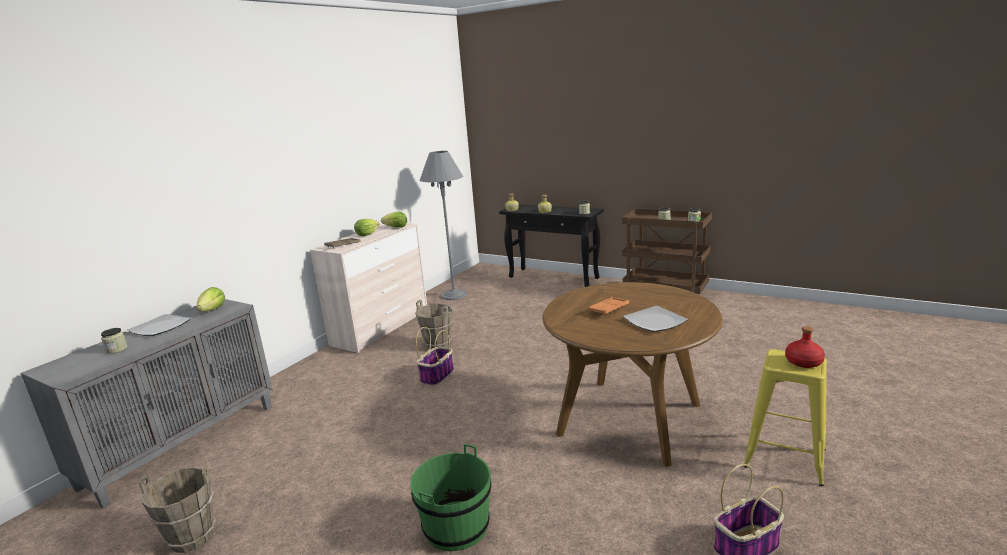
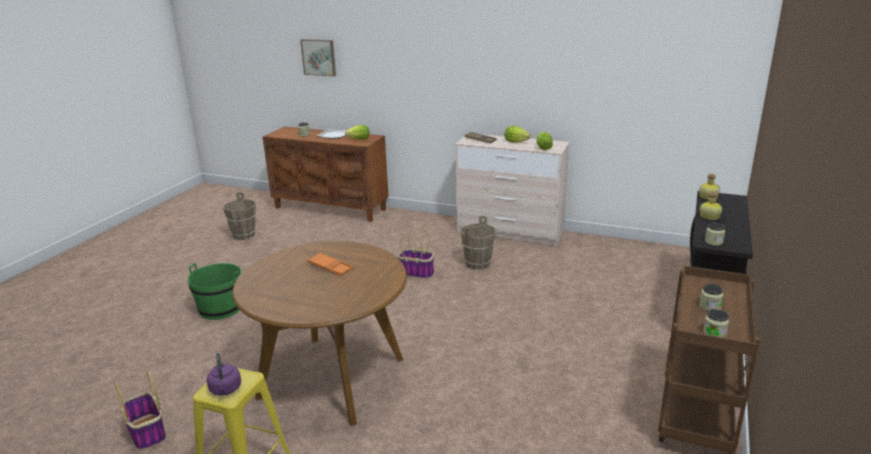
camera: 80 degrees right, 5 degrees up
(73, 219) = (319, 57): none -> picture
(183, 444) = (331, 208): grey cabinet -> brown cabinet
(454, 295) = (608, 253): grey floor lamp -> none
(655, 321) = (292, 289): plate -> none
(803, 362) = (225, 390): red bottle -> purple kettle

